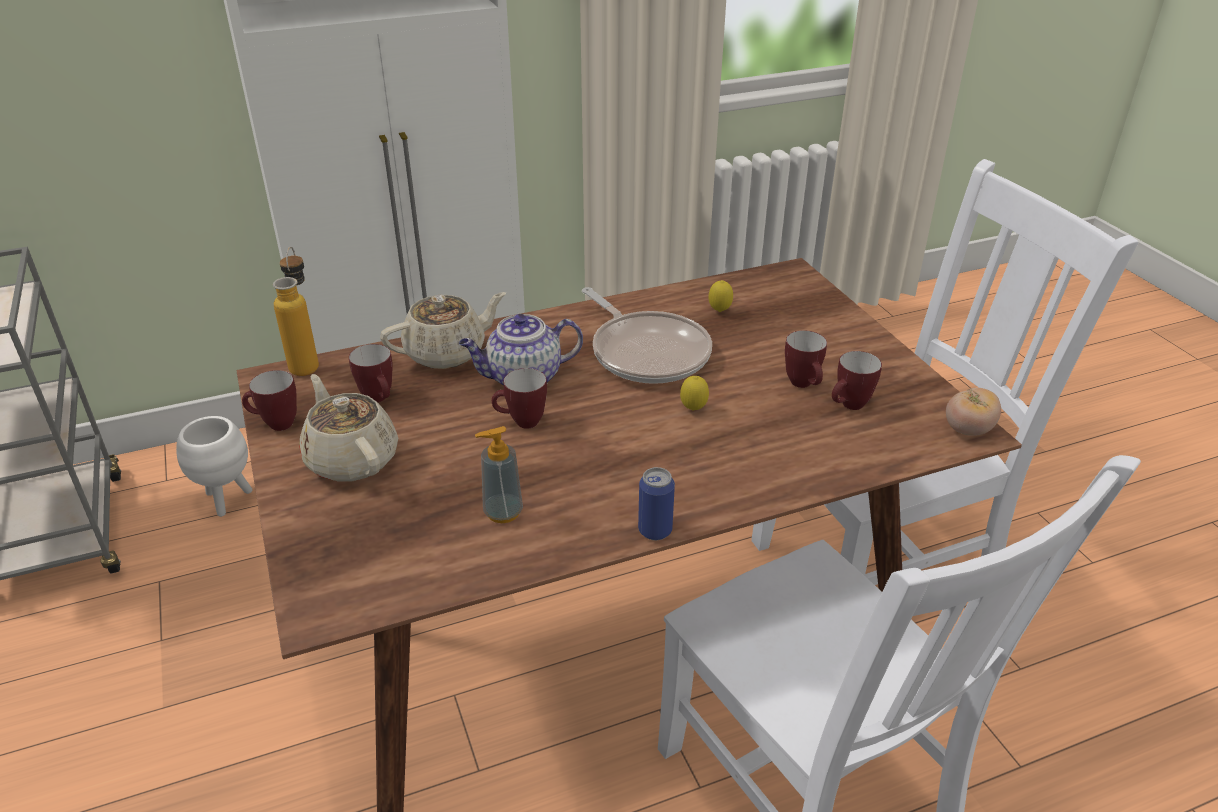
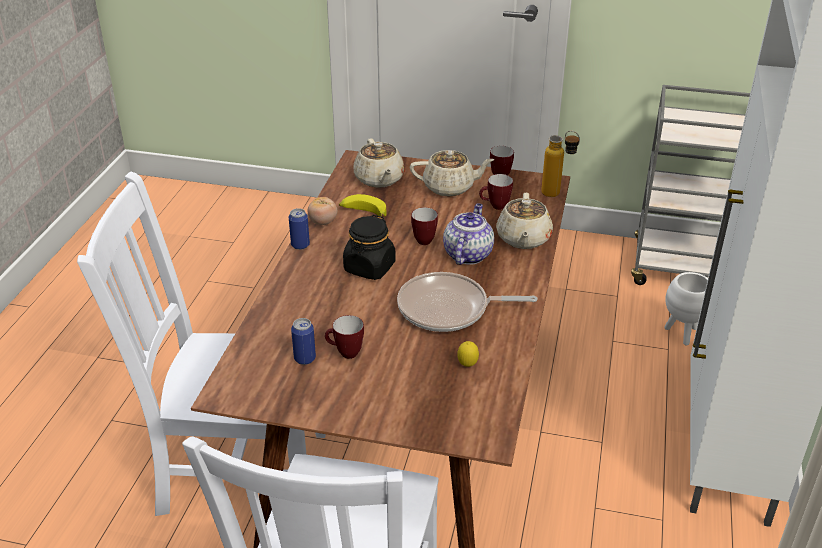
camera: 125 degrees right, 0 degrees up
(380, 545) = (379, 179): none -> beige teapot
(503, 512) = (363, 212): soap dispenser -> banana
(635, 440) = (369, 268): none -> black jar
(693, 409) = (372, 298): lemon -> none
(849, 406) = (305, 358): mug -> can
(968, 430) = (228, 393): tomato -> tomato (323, 222)

